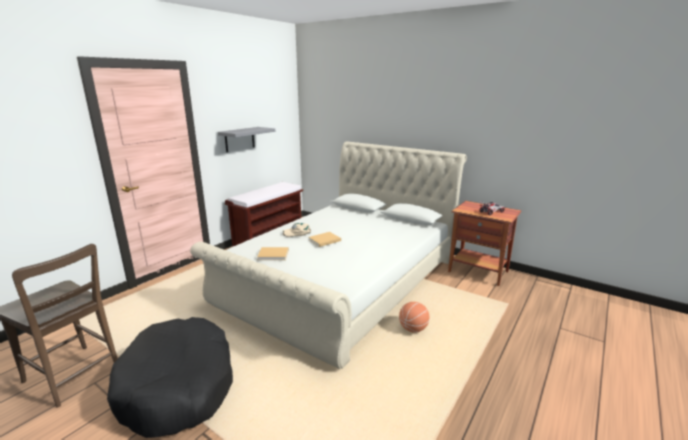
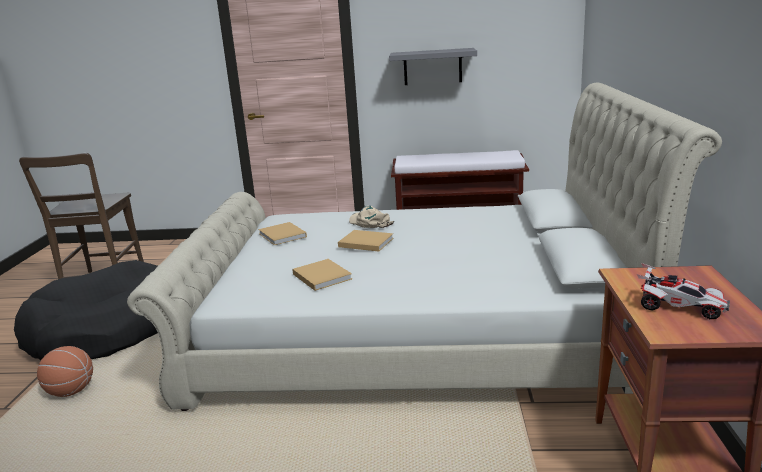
camera: 60 degrees right, 0 degrees up
(349, 259) = (321, 276): none -> beige book
(413, 329) = (326, 442): basketball -> basketball (71, 391)

